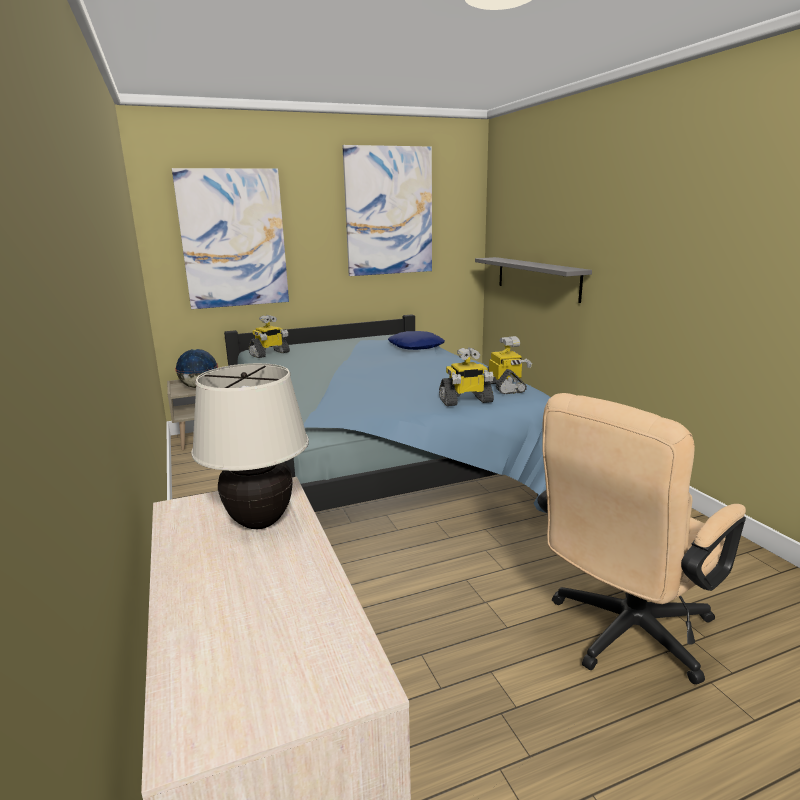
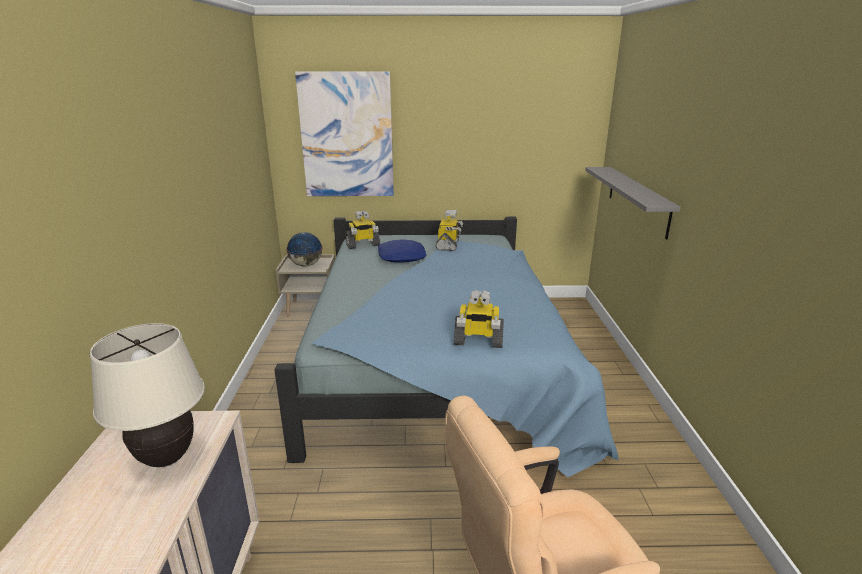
camera: 20 degrees right, 5 degrees up
(389, 211) = (499, 114): picture -> none
(416, 346) = (496, 256): blue pillow -> blue pillow (402, 257)
(505, 387) = (533, 329): toy robot -> toy robot (448, 245)

